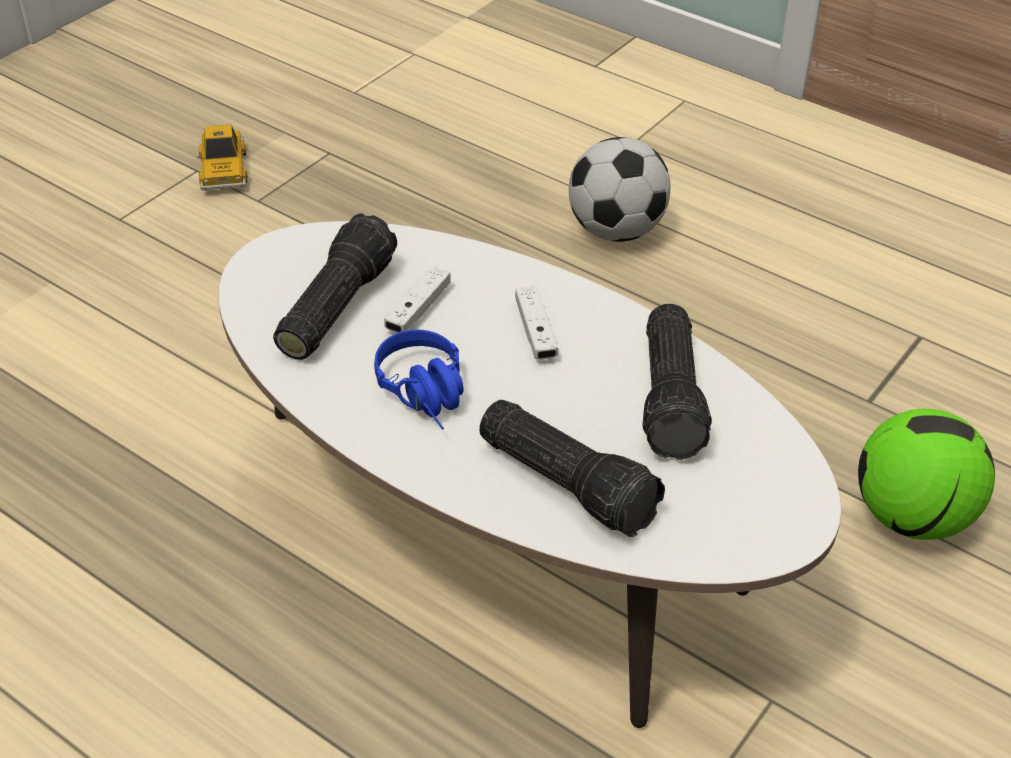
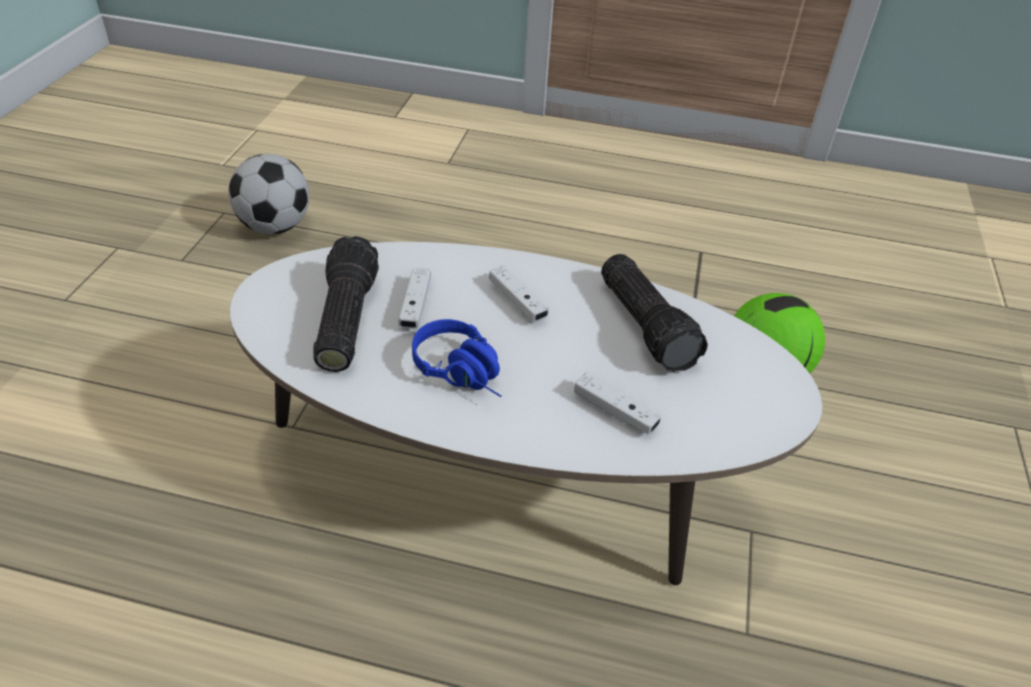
camera: 25 degrees left, 0 degrees up
(224, 170) = (141, 242): toy car -> none
(570, 482) = (615, 411): flashlight -> white game controller
(616, 230) = (468, 225): football -> football (275, 226)

